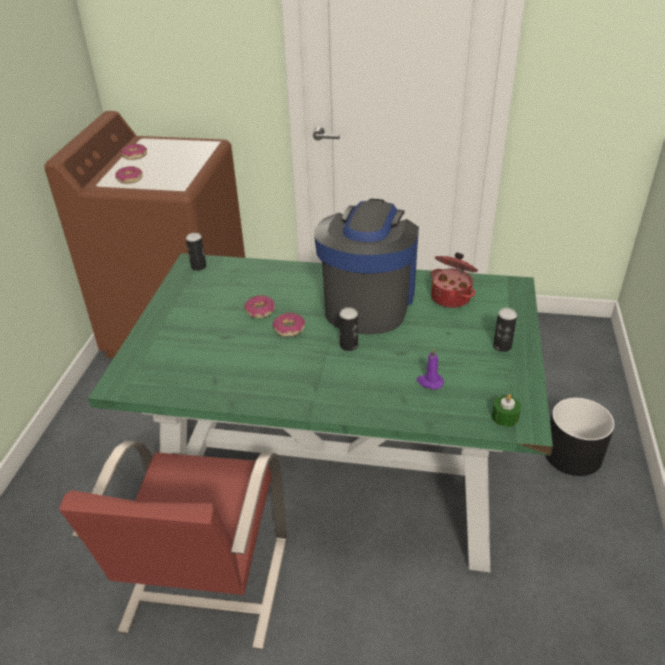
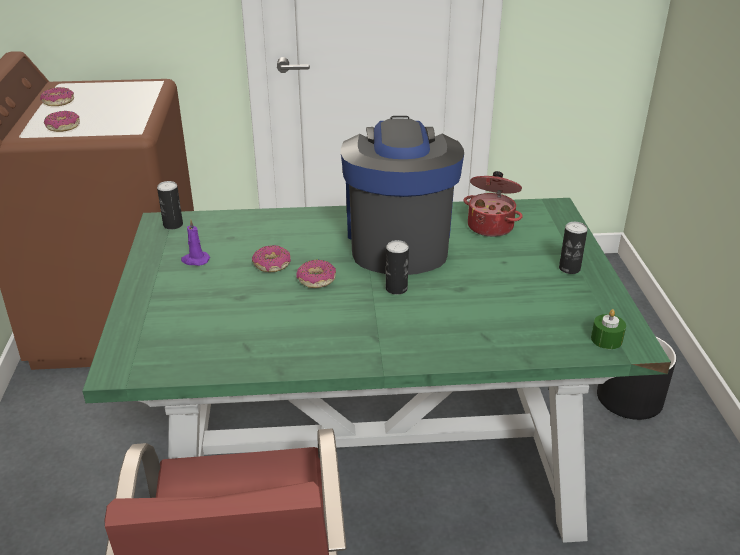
camera: 15 degrees left, 5 degrees down
(429, 382) = (507, 315): purple candle -> purple candle (195, 260)

